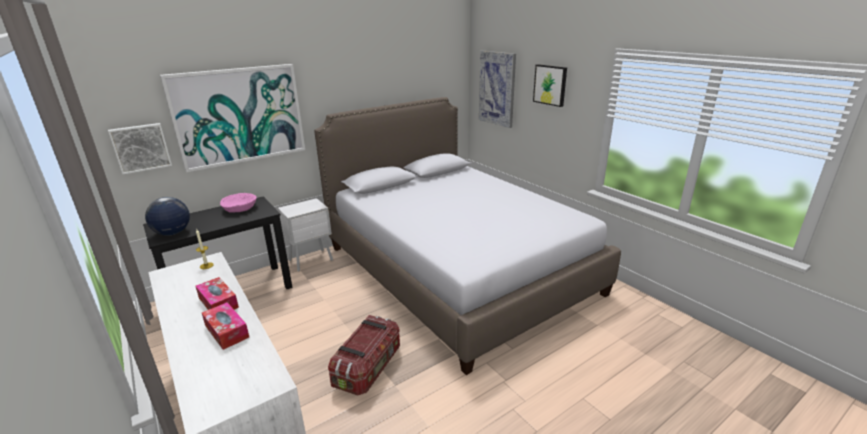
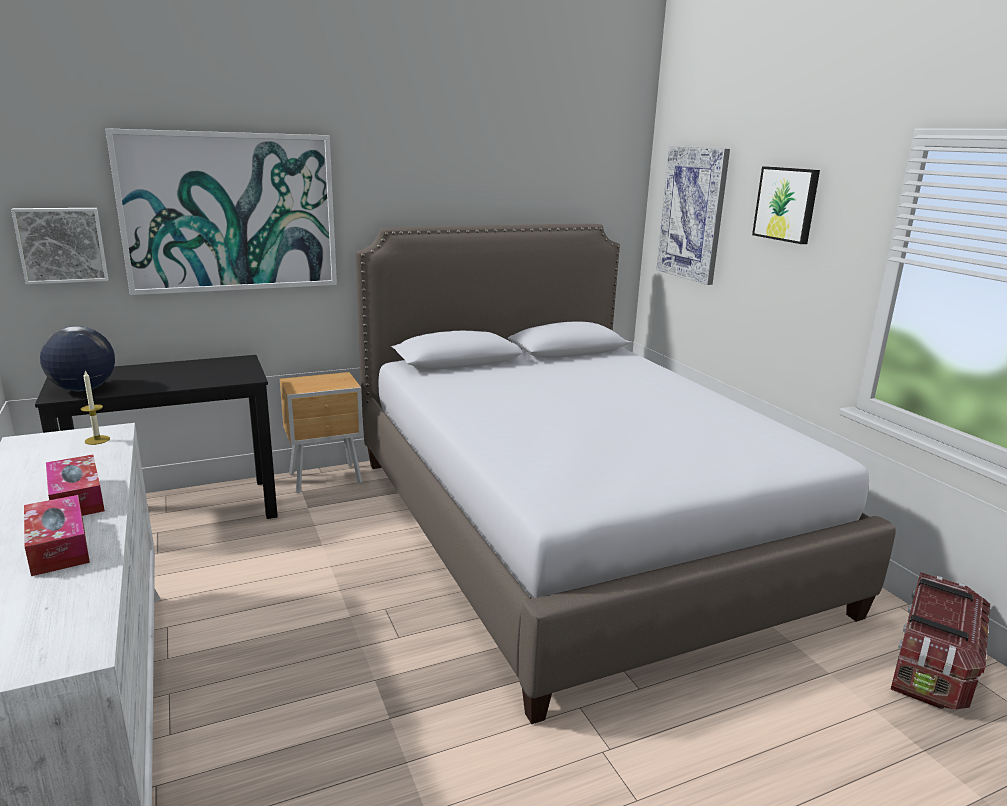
camera: 10 degrees right, 5 degrees down
(240, 208) = (209, 367): pink bowl -> none
(312, 260) = (327, 479): white nightstand -> brown nightstand
(368, 367) = (353, 676): storage box -> storage box (932, 666)

